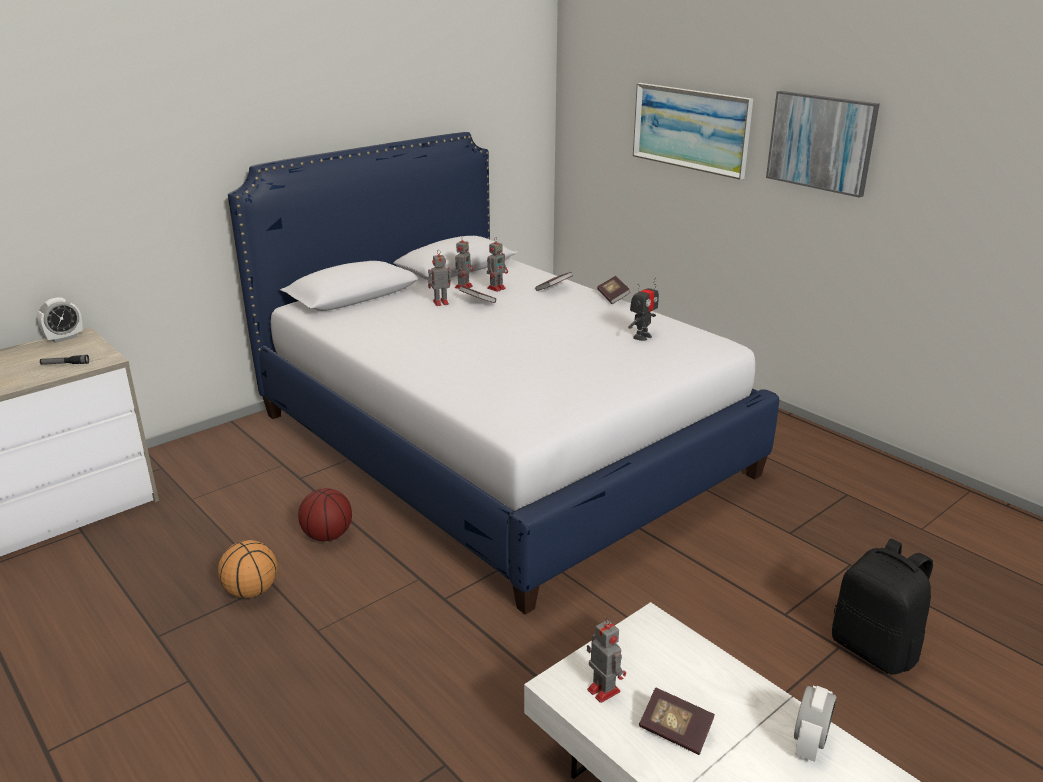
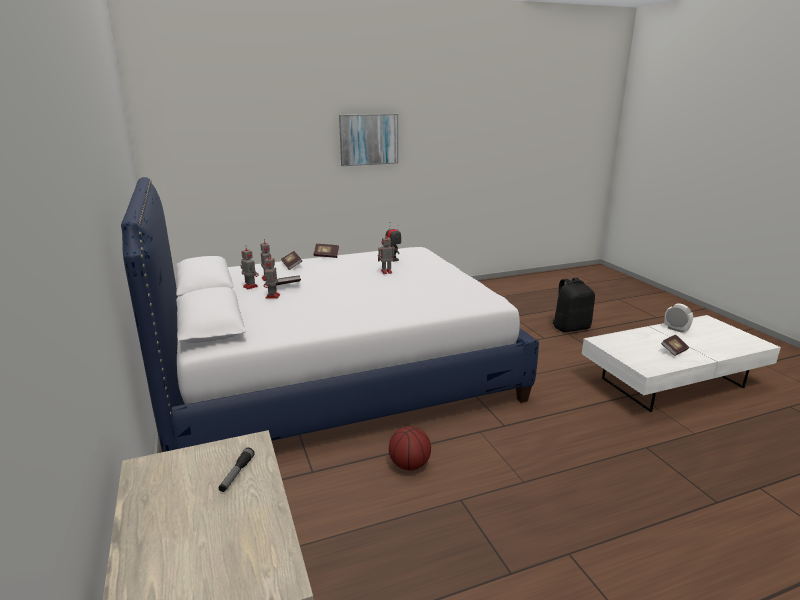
camera: 70 degrees left, 5 degrees down
(64, 338) = (139, 480): alarm clock -> none
(252, 590) = (466, 511): basketball -> none
(602, 689) = (649, 360): toy robot -> toy robot (385, 272)
(690, 129) = (277, 148): picture -> none

